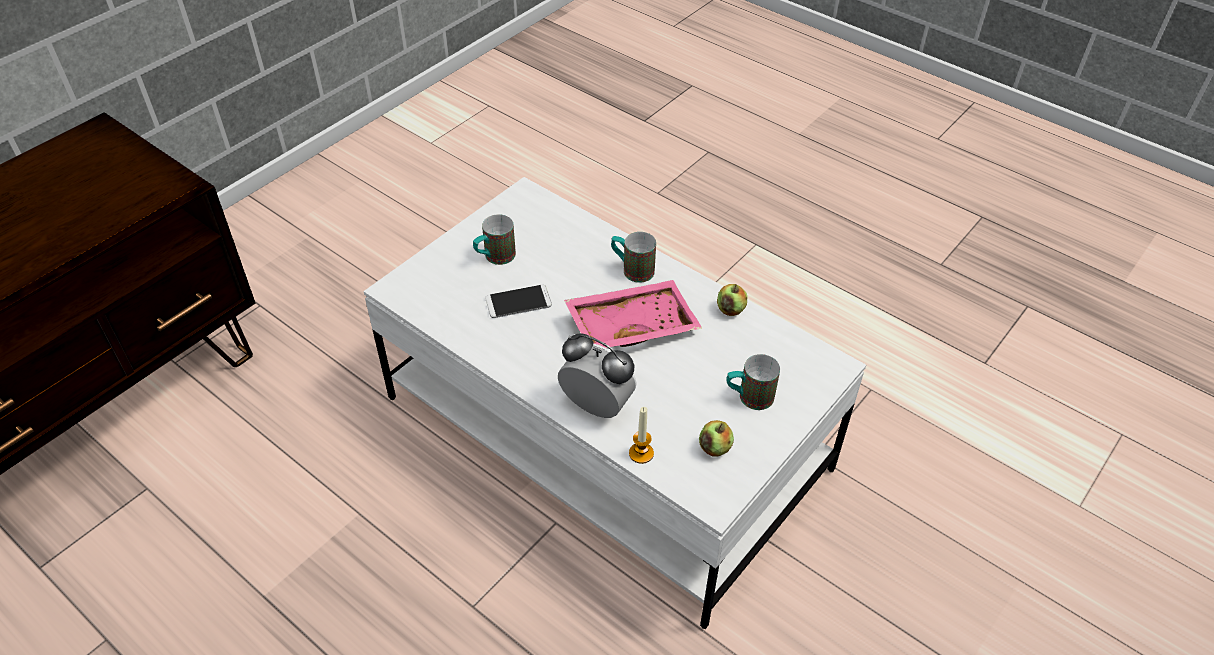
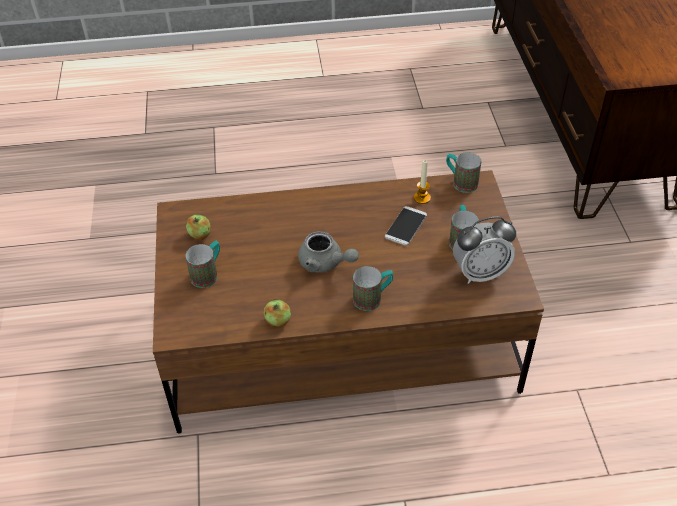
camera: 135 degrees right, 0 degrees up
(408, 301) = (460, 182): none -> mug
(596, 406) = (286, 209): alarm clock -> alarm clock (480, 273)
(604, 433) = (340, 338): white coffee table -> brown coffee table
(631, 325) = (325, 263): pink tray -> grey teapot
(641, 453) = (235, 205): candle -> candle (422, 198)

